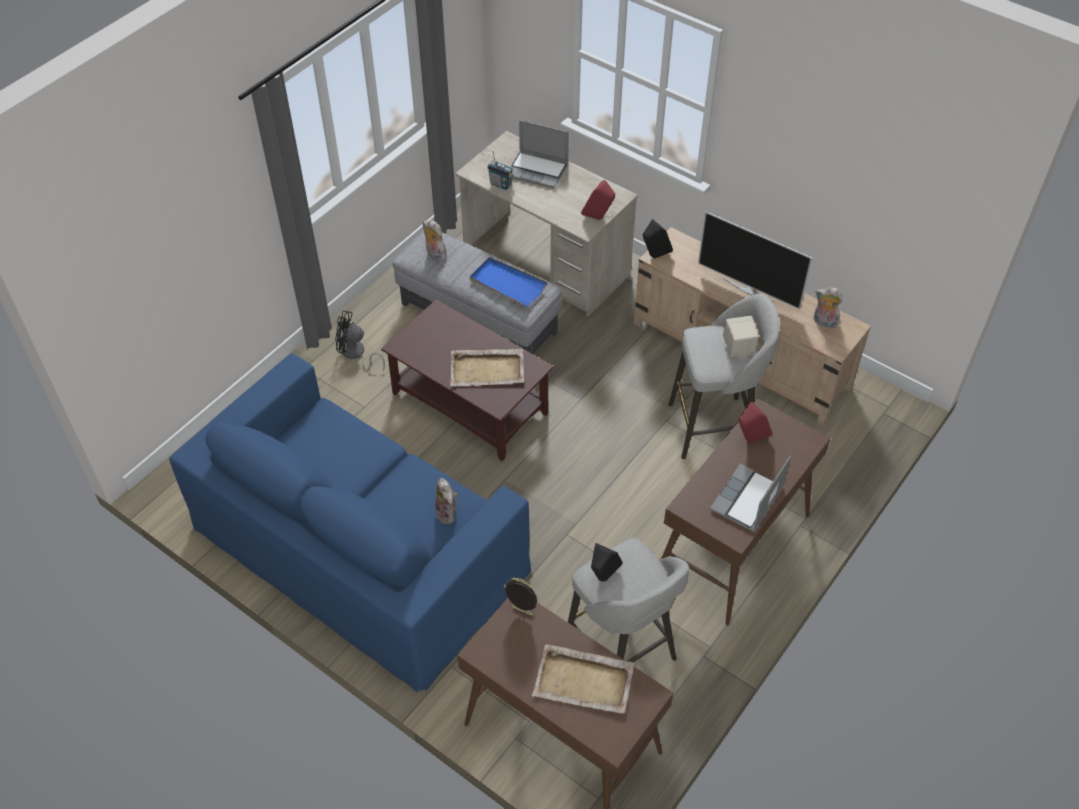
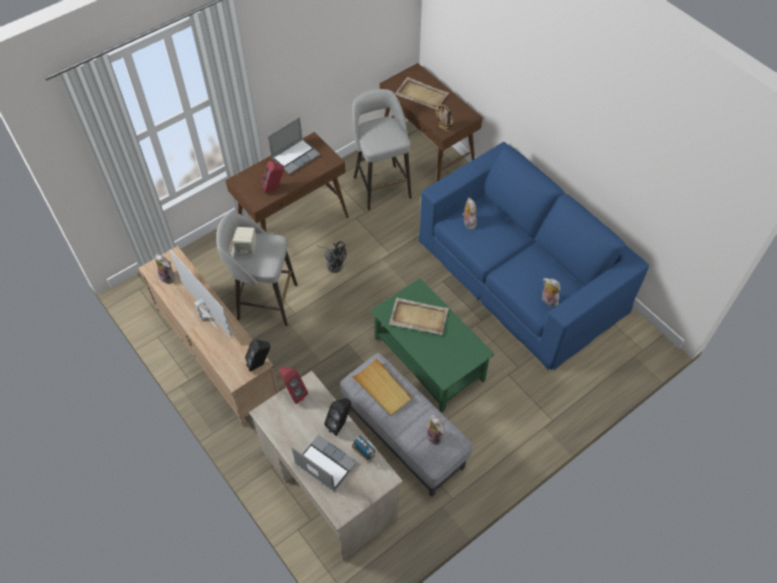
camera: 165 degrees left, 5 degrees up
(316, 424) = (548, 301): none -> plush toy
(356, 354) = (509, 424): black fan -> black fan (333, 263)
(468, 403) = (430, 359): brown coffee table -> green coffee table
(507, 284) = (382, 388): blue tray -> beige tray
(602, 578) = (394, 135): black speaker -> black speaker (340, 424)

